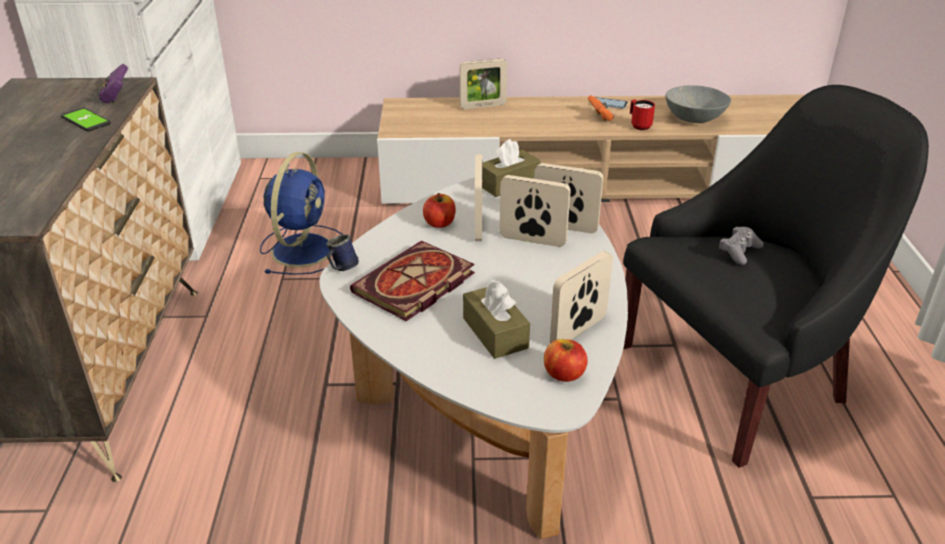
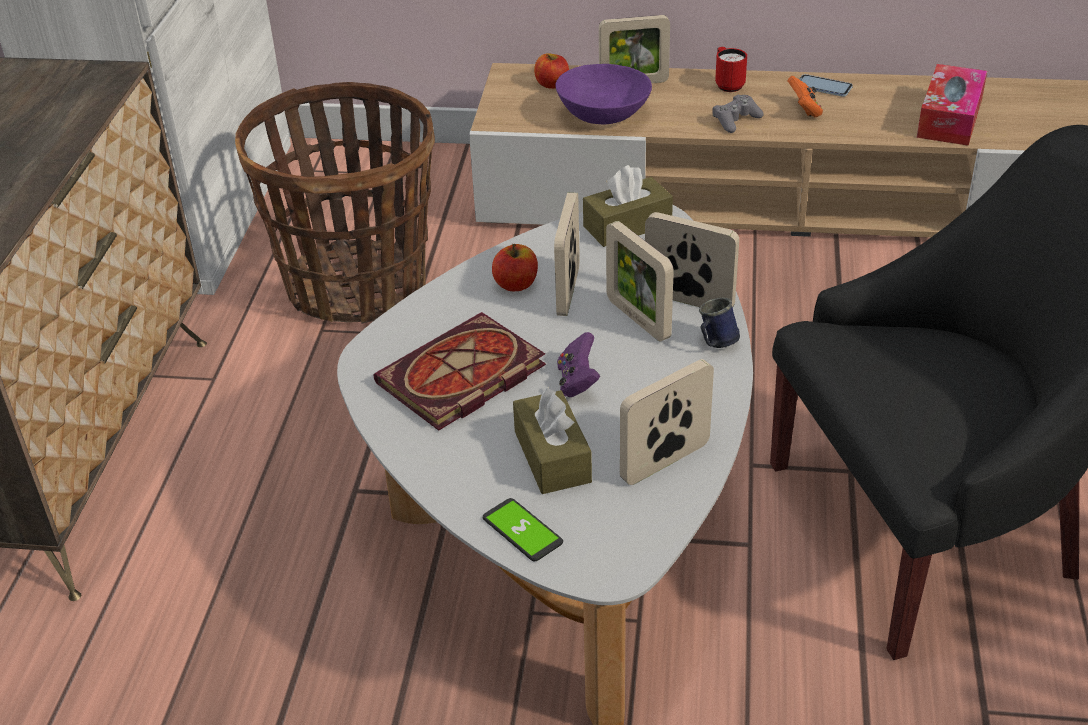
camera: 10 degrees right, 5 degrees up
(86, 120) = (49, 131): phone -> phone (522, 531)
(116, 97) = (92, 94): purple game controller -> purple game controller (577, 382)
(303, 248) = (357, 286): blue fan -> basket
(341, 269) = (370, 346): blue mug -> blue mug (715, 344)
(467, 125) = (603, 115): none -> purple bowl
(532, 240) = (638, 319): picture frame -> picture frame turned 150 degrees counterclockwise
(564, 374) = (629, 524): apple -> apple (552, 84)
(639, 125) = (859, 127): red mug -> red mug (727, 84)
(695, 118) = (949, 118): grey bowl -> tissue box
(739, 251) = (927, 357): grey game controller -> grey game controller (736, 120)

